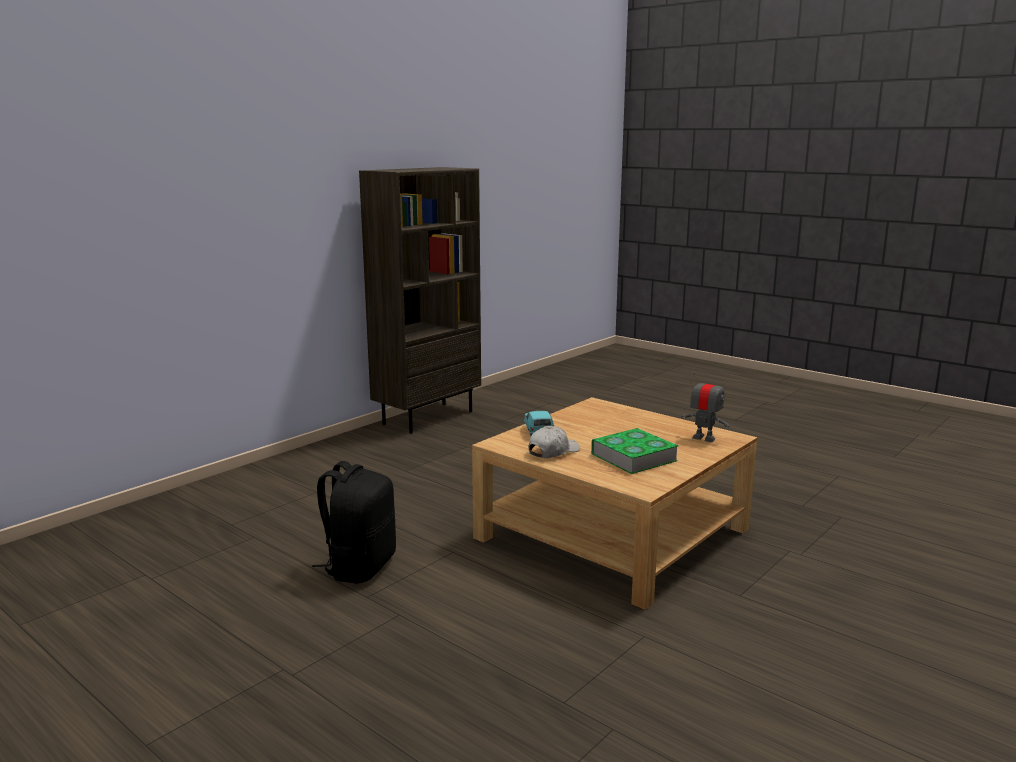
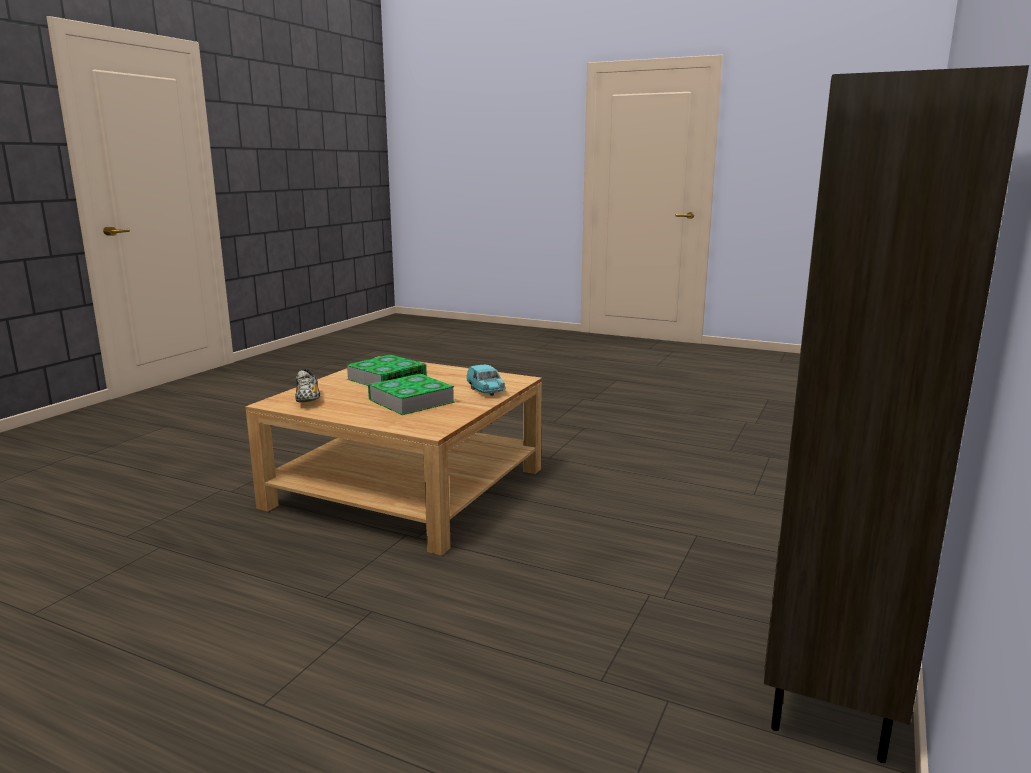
camera: 165 degrees right, 0 degrees up
(359, 567) = (612, 441): black backpack -> none
(553, 451) = (462, 377): white cap -> none
(608, 428) = (411, 401): none -> book
(704, 438) = (308, 399): toy robot -> shoe

